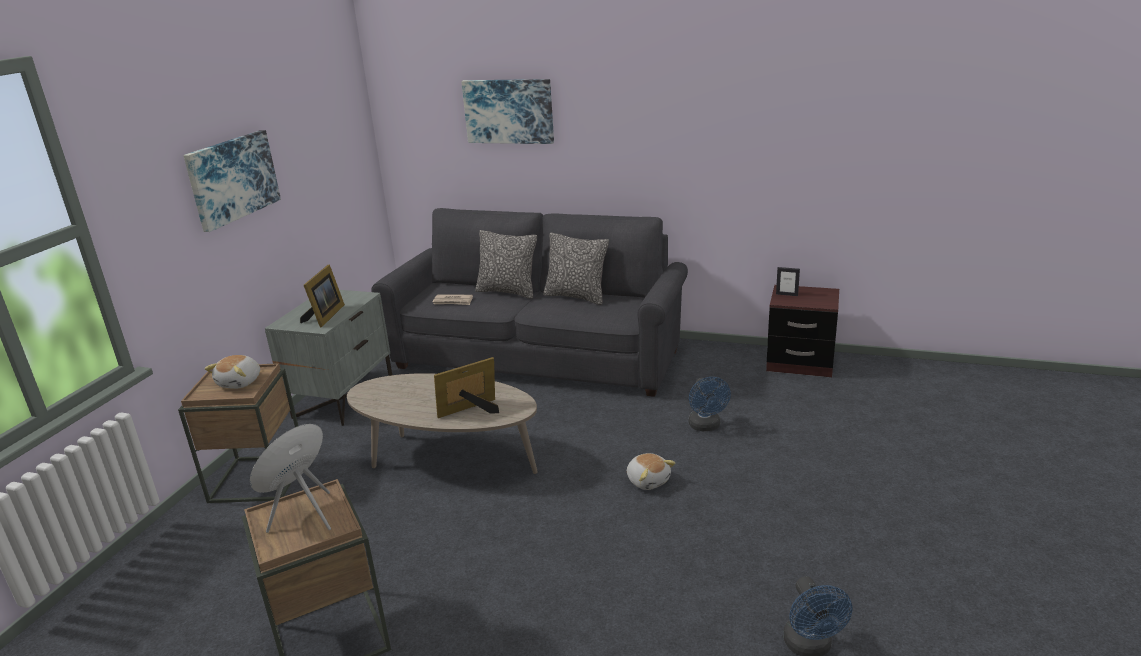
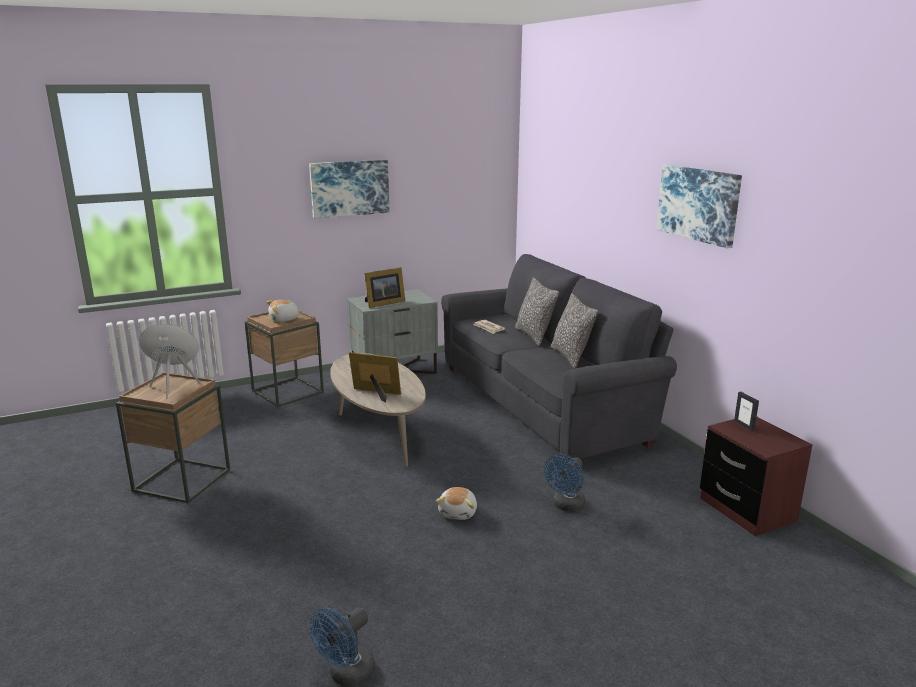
camera: 45 degrees right, 5 degrees down
(509, 111) = (589, 181): picture -> picture (698, 204)

